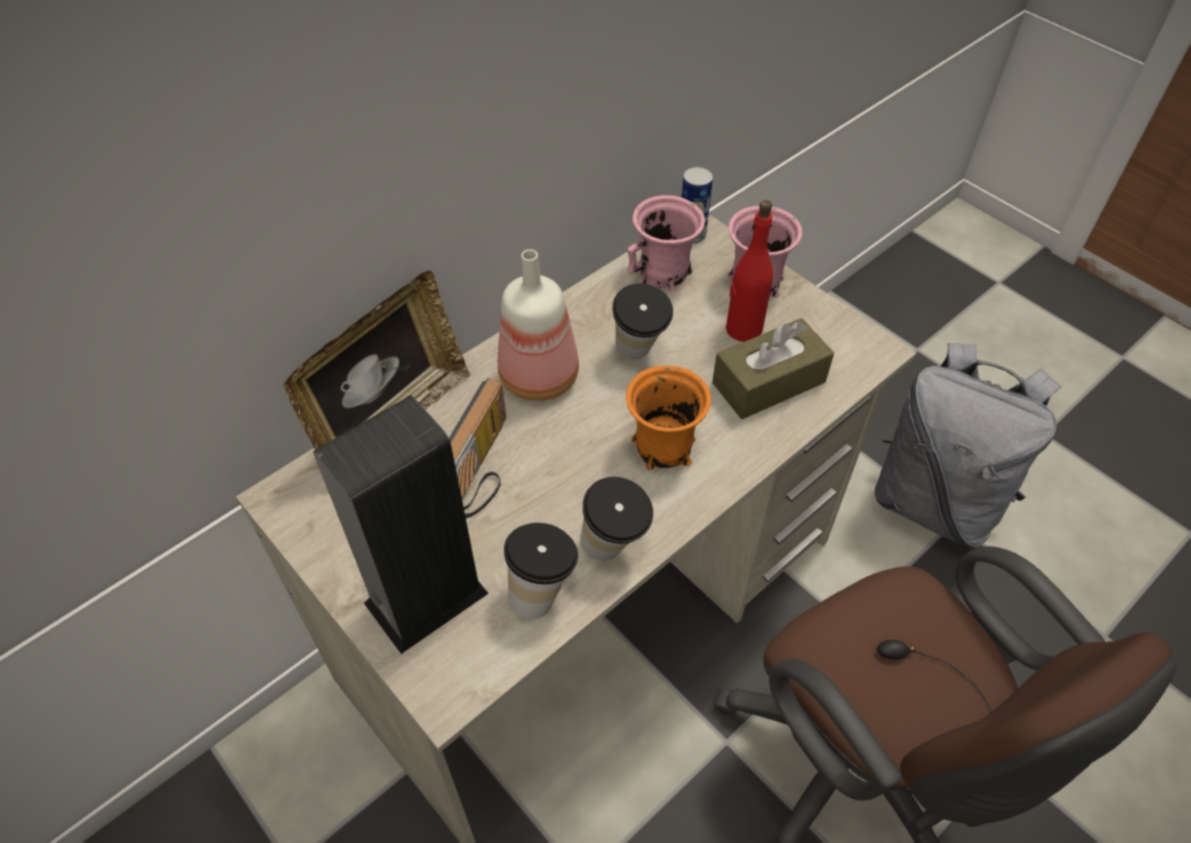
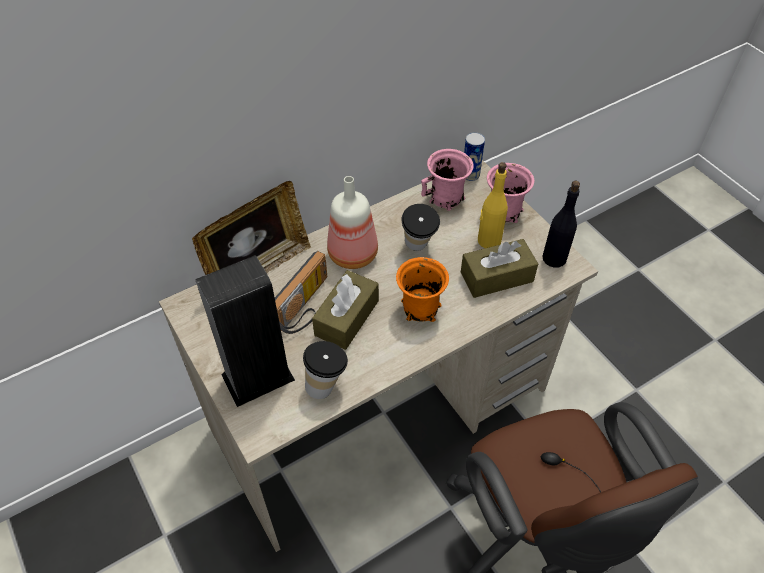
camera: 10 degrees right, 0 degrees up
(551, 479) = (347, 318): none -> brown tissue box
(614, 549) = (375, 366): cup -> none
(743, 329) = (488, 240): red bottle -> yellow bottle
(847, 342) = (554, 258): none -> black bottle
(936, 500) = (627, 374): grey backpack -> none

